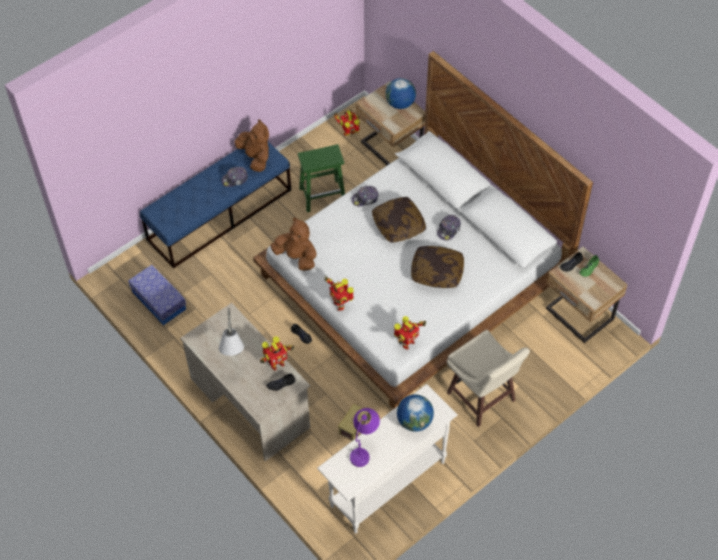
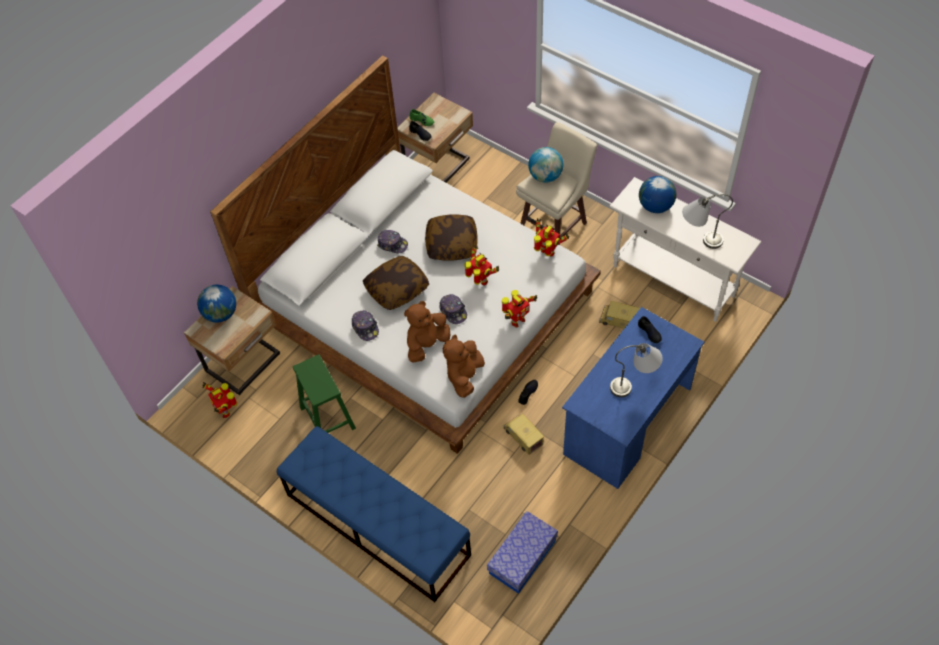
camera: 100 degrees left, 0 degrees up
(235, 179) = (358, 476): cap -> cap (453, 311)
(250, 402) = (627, 421): beige desk -> blue desk
(255, 158) = (318, 462): brown plush toy -> brown plush toy (427, 344)
(261, 323) = (523, 437): none -> toy truck
(276, 364) = (627, 342): toy robot -> toy robot (480, 281)
(364, 446) = (699, 239): purple table lamp -> grey table lamp
(490, 353) = (545, 176): none -> globe

